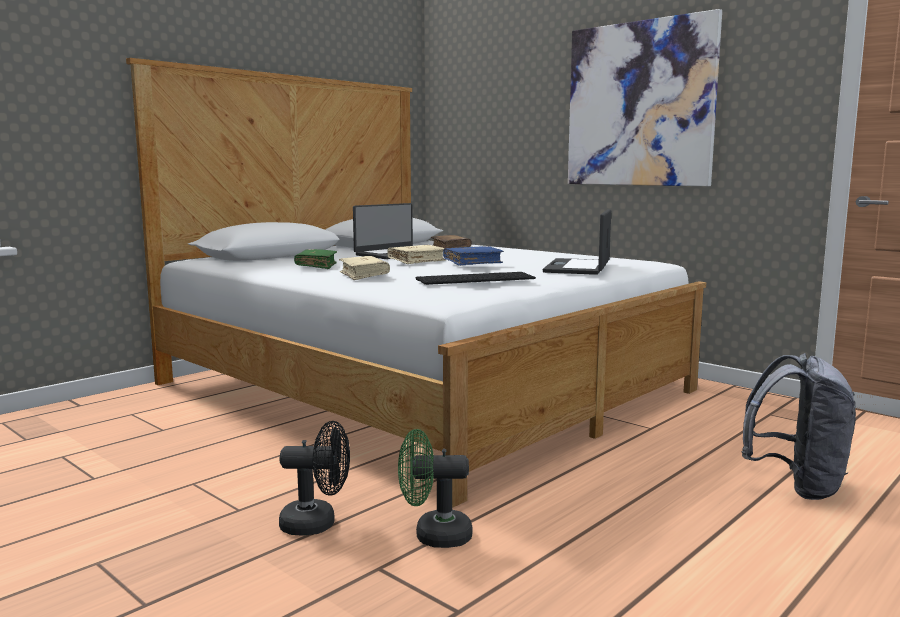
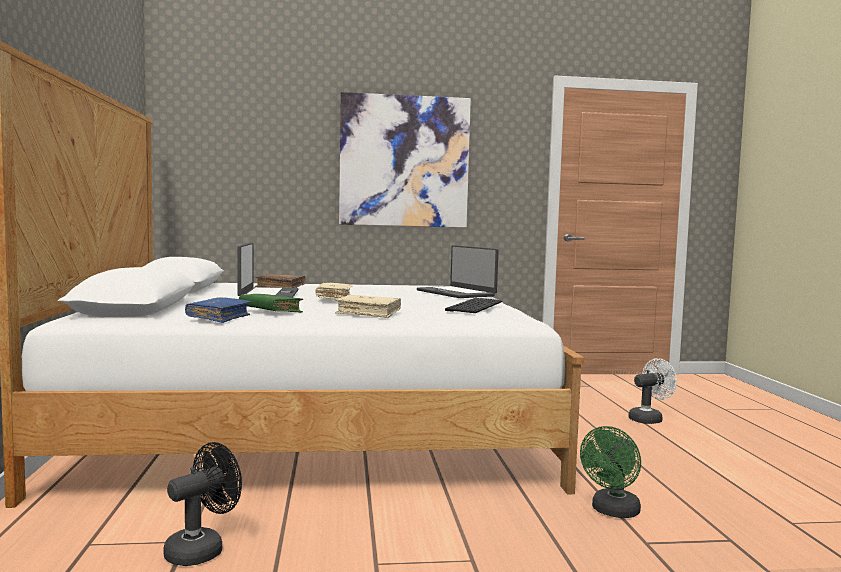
camera: 50 degrees left, 5 degrees down
(317, 524) = (544, 540): black fan -> black fan (202, 549)
(472, 262) = (383, 296): blue book -> blue book (219, 318)
(796, 486) = (649, 419): grey backpack -> white fan

